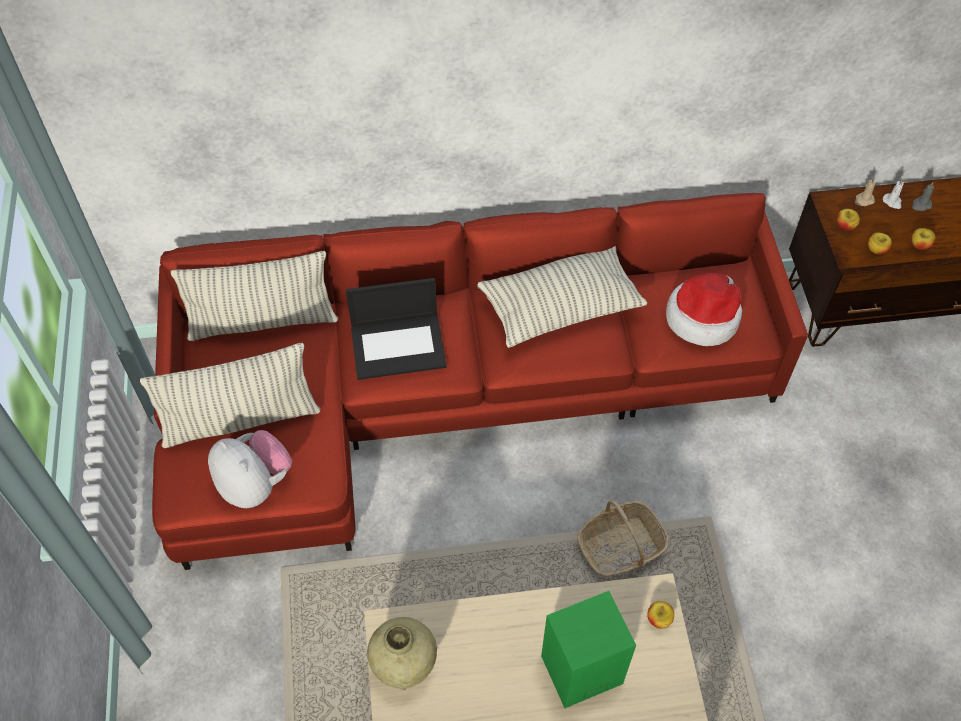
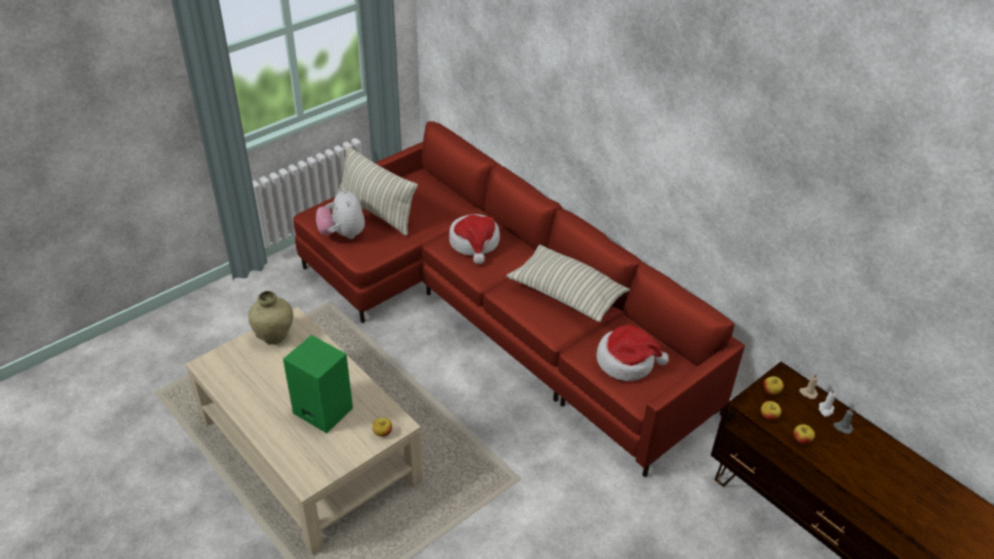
camera: 55 degrees right, 15 degrees down
(255, 484) = (342, 234): plush toy -> plush toy turned 150 degrees clockwise
(262, 321) = (445, 191): pillow -> none
(399, 346) = (474, 243): laptop -> hat
(620, 547) = (459, 441): basket -> none

